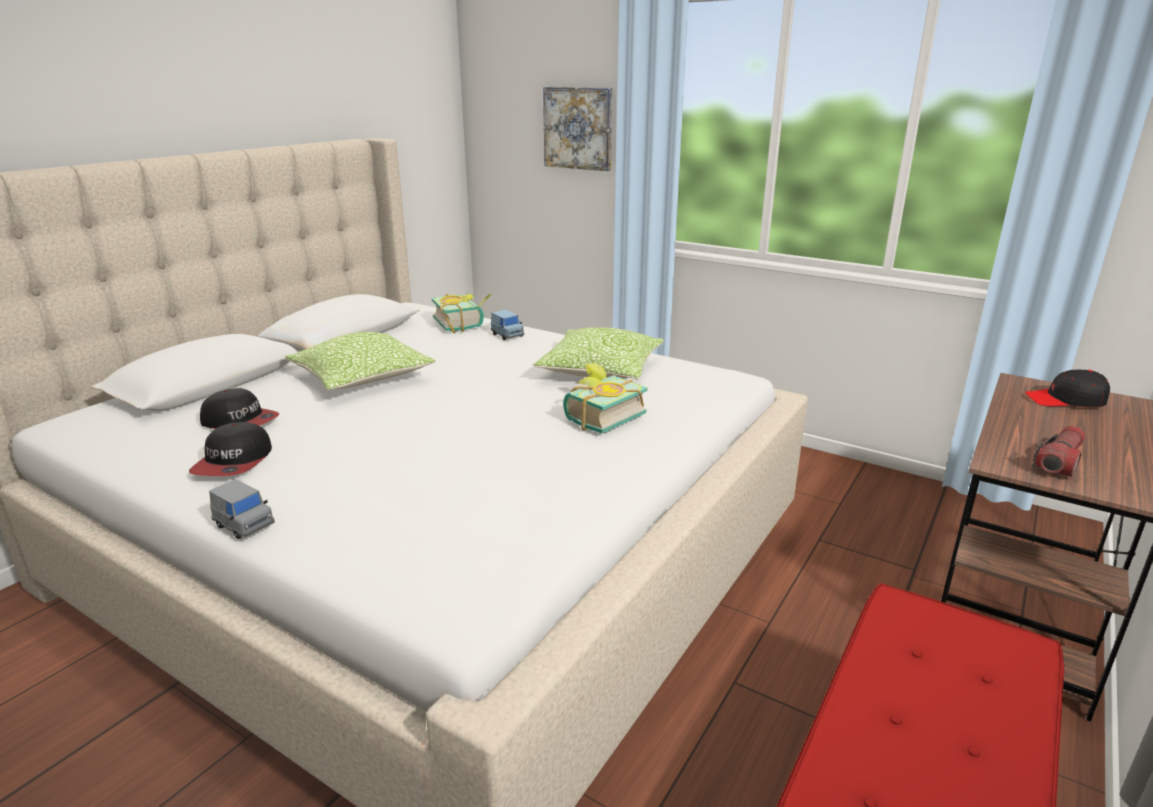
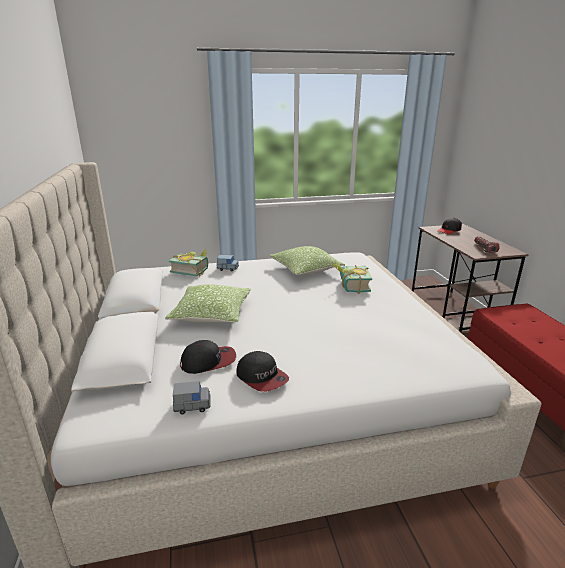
camera: 45 degrees left, 0 degrees up
(244, 525) = (342, 394): grey toy car -> grey toy car (192, 406)
(578, 128) = (179, 144): picture -> none

